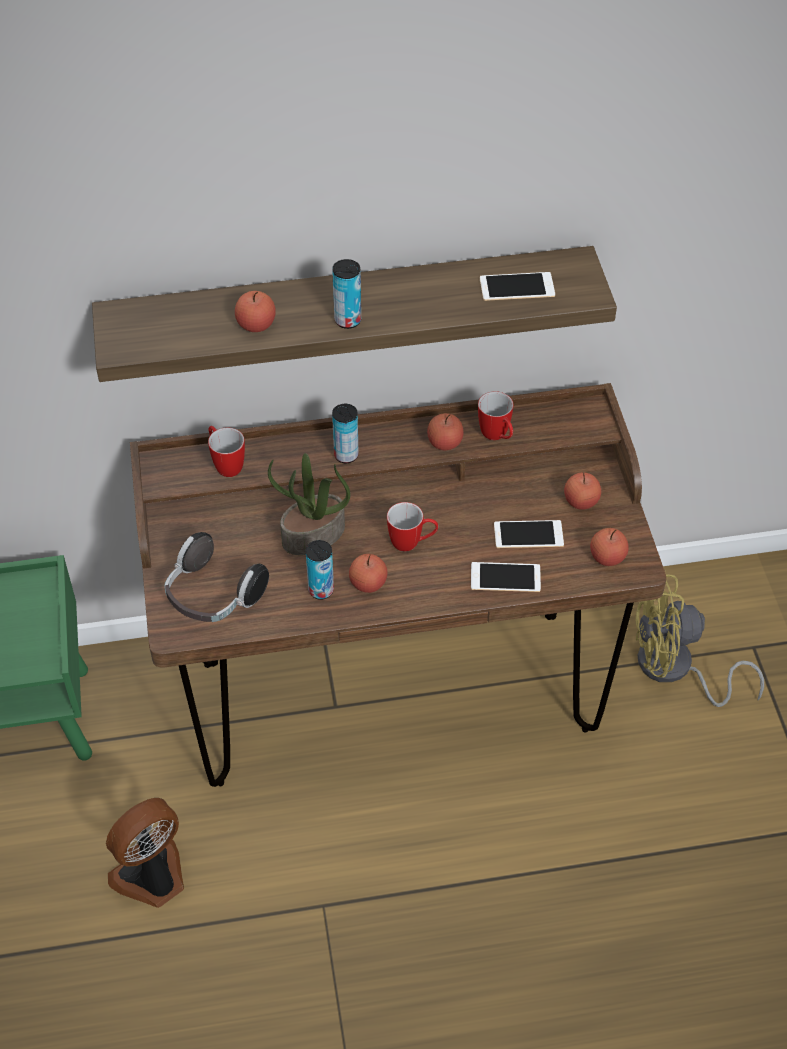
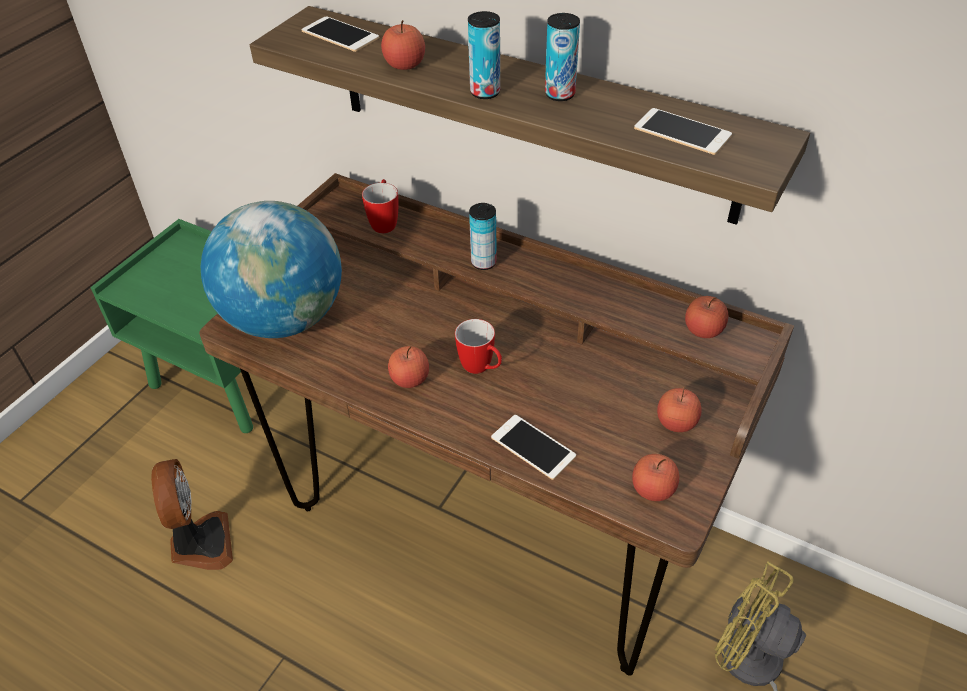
camera: 40 degrees right, 5 degrees down
(153, 877) = (200, 544): fan -> fan turned 75 degrees clockwise
(212, 596) = (285, 318): headphones -> globe
(313, 536) = (408, 318): potted plant -> none
(321, 590) = (367, 362): can -> can (560, 94)
(444, 443) = (578, 296): apple -> apple (703, 330)
(497, 437) = (632, 315): mug -> none
(528, 534) = (594, 422): phone -> phone (340, 35)

